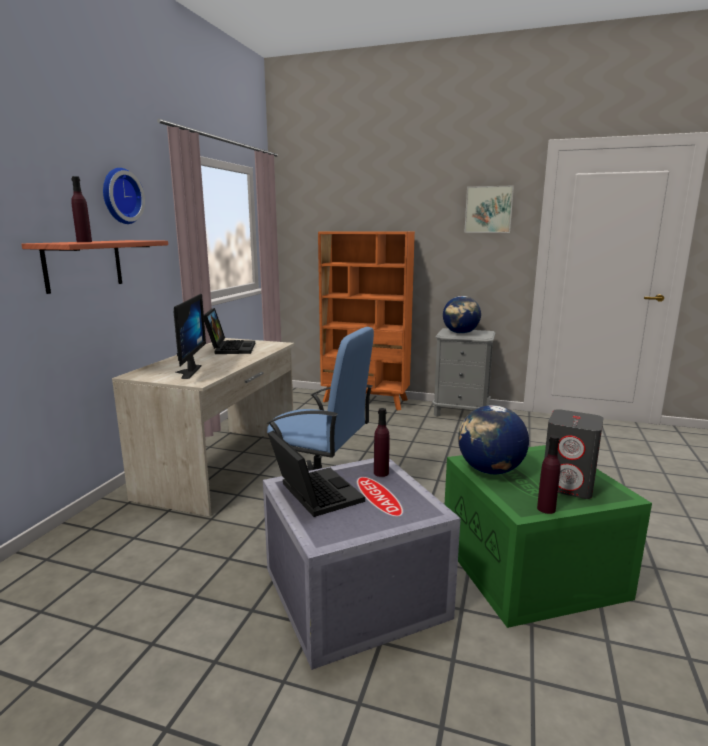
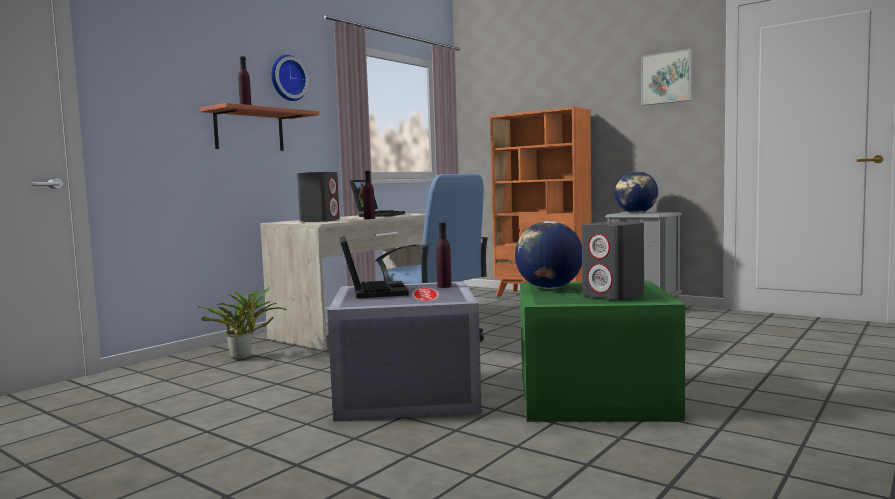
camera: 20 degrees right, 10 degrees down
(121, 544) = (244, 357): none -> potted plant
(185, 372) = (320, 221): monitor -> grey speaker
(546, 509) = (566, 302): purple bottle -> purple bottle (369, 218)

